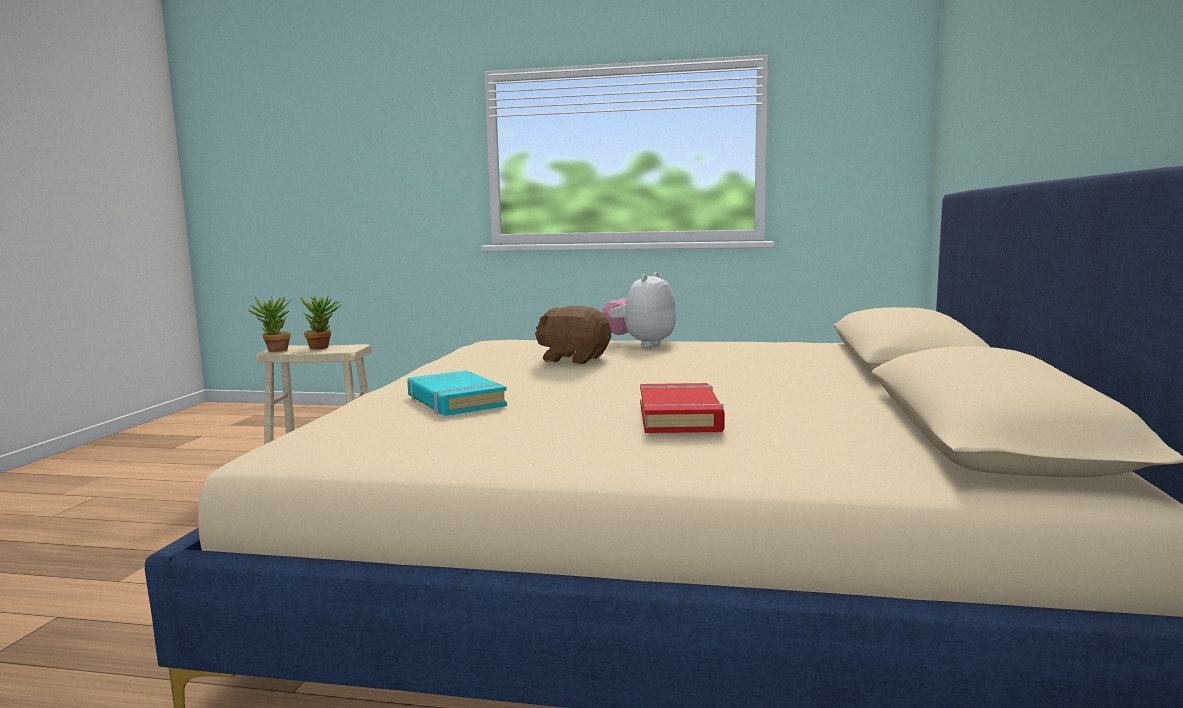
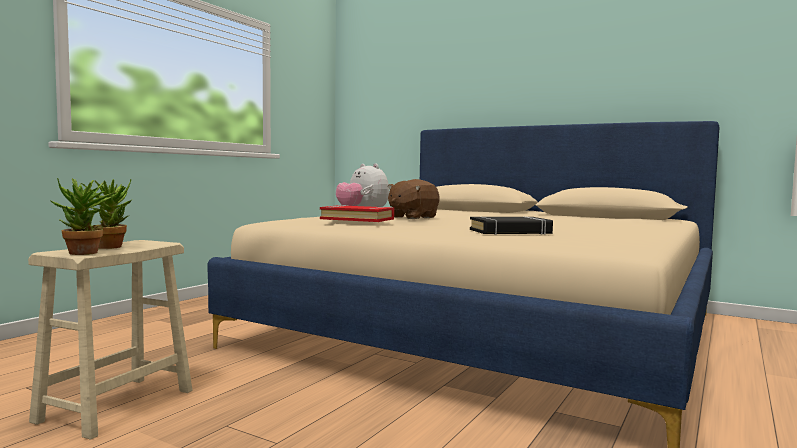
camera: 70 degrees left, 5 degrees down
(455, 401) = (510, 232): turquoise book -> black book
(679, 417) = (579, 222): red book -> red book (357, 219)

